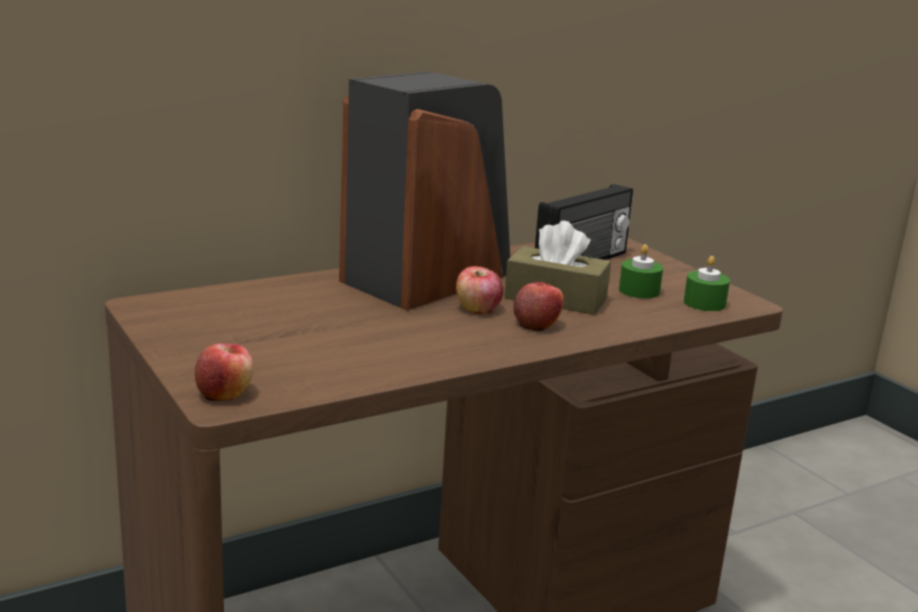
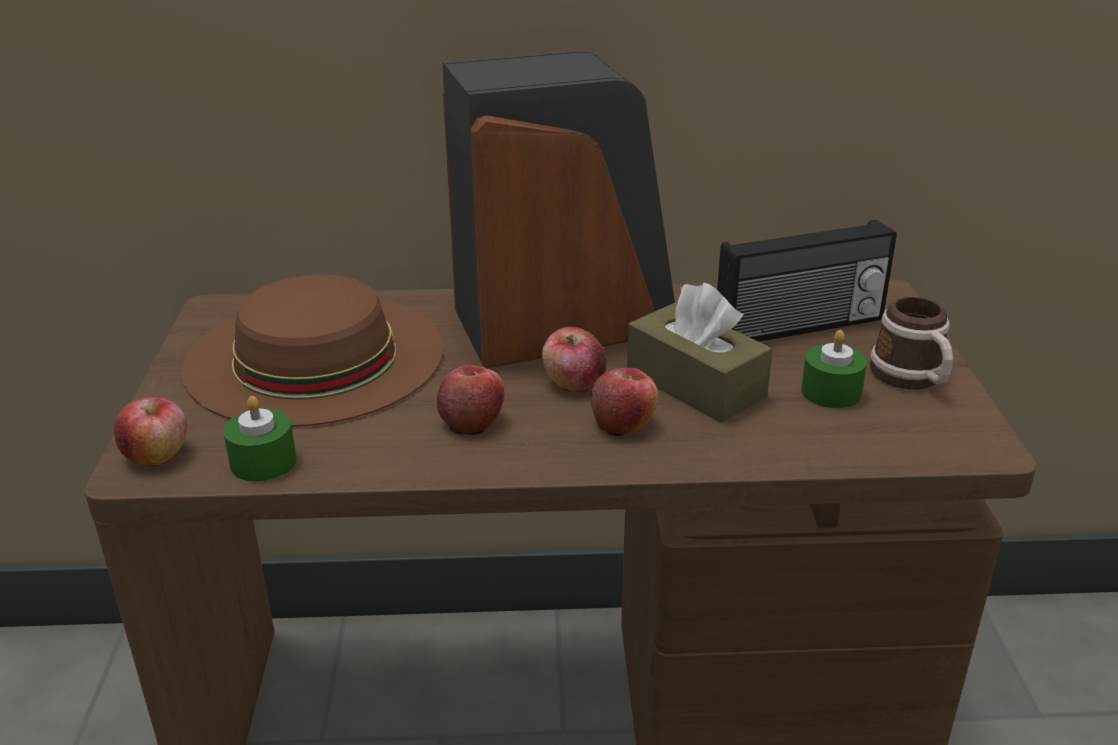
camera: 30 degrees right, 10 degrees up
(269, 321) = (315, 356): none -> brown hat
(437, 338) = (472, 421): none -> apple
(675, 278) = (912, 378): none -> mug
(704, 303) = (910, 433): green candle -> green candle (263, 462)

